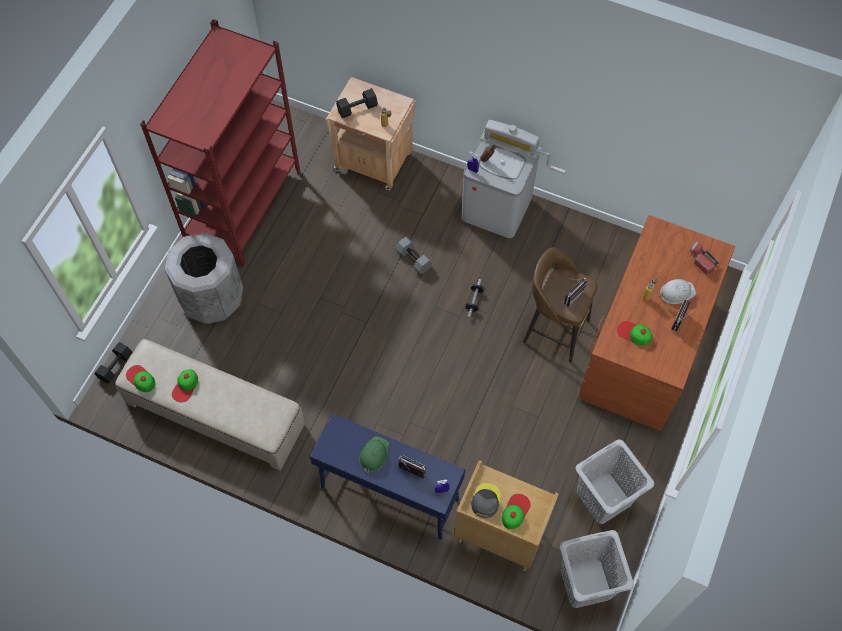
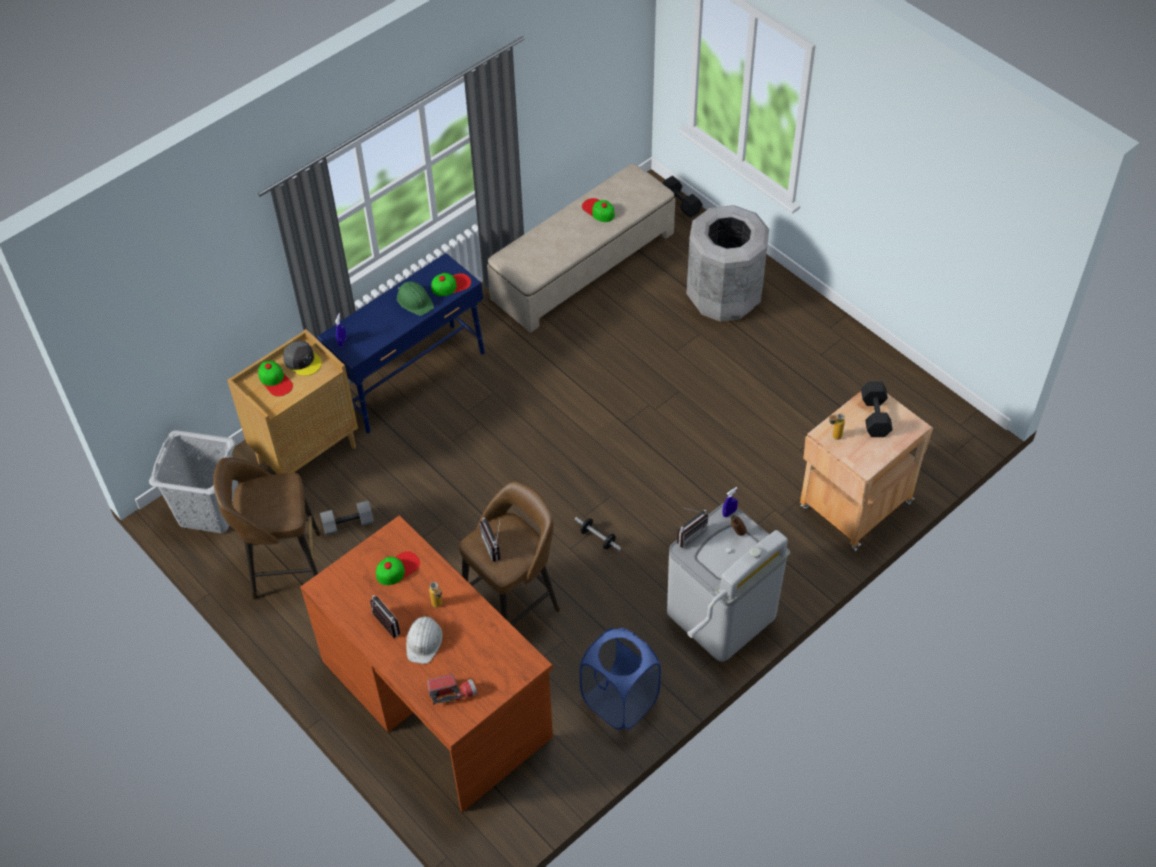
camera: 115 degrees right, 10 degrees down
(140, 379) = (626, 180): cap -> cap (451, 285)
(244, 206) = (840, 356): red bookcase -> none
(410, 473) = (377, 323): radio -> radio (689, 533)
(413, 259) = (687, 497): grey dumbbell -> grey dumbbell (348, 523)
(587, 243) = (619, 701): none -> blue laundry basket
(603, 498) = (283, 566): grey laundry basket -> brown stool

